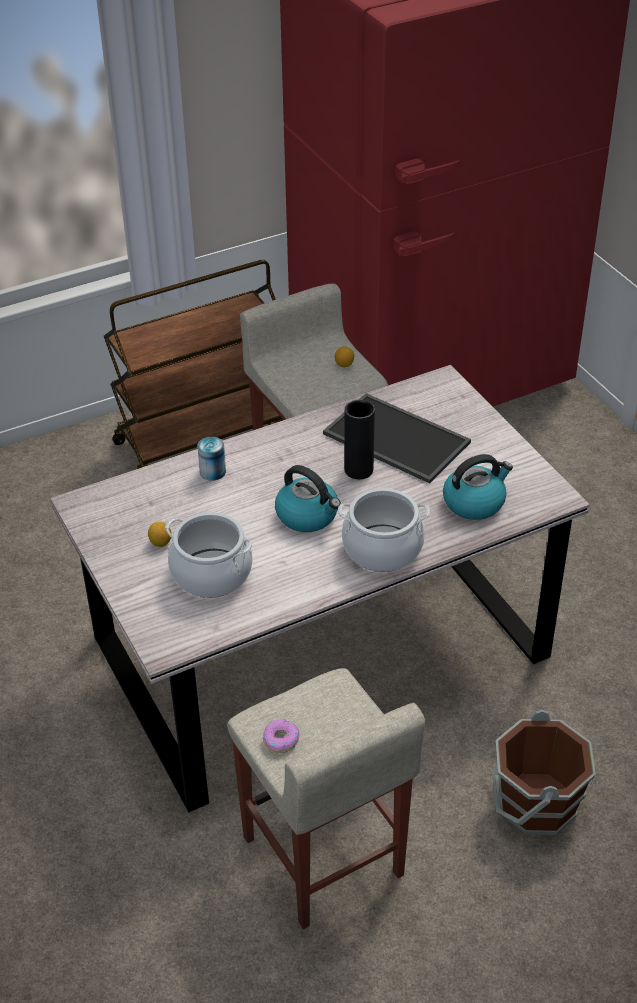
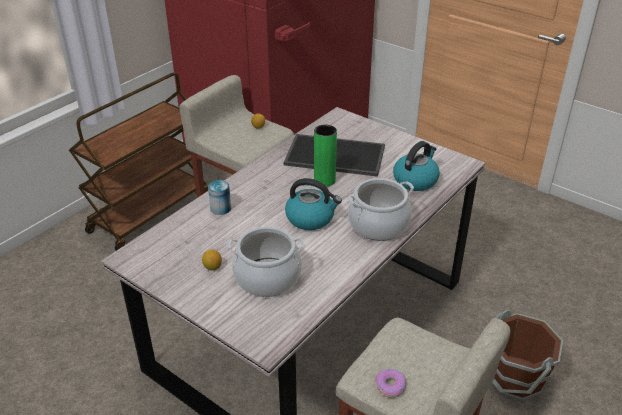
camera: 25 degrees left, 5 degrees down
(358, 470) = (324, 180): black vase -> green vase

